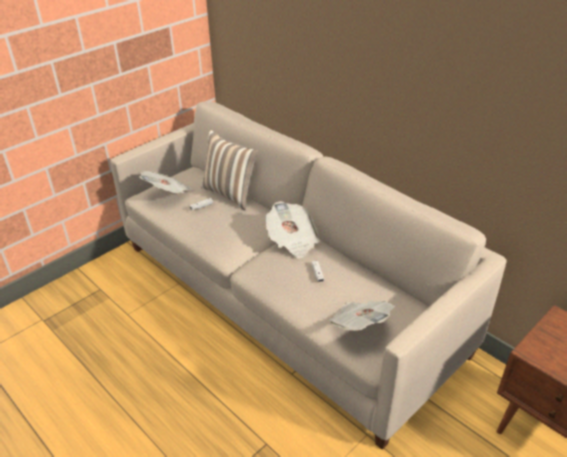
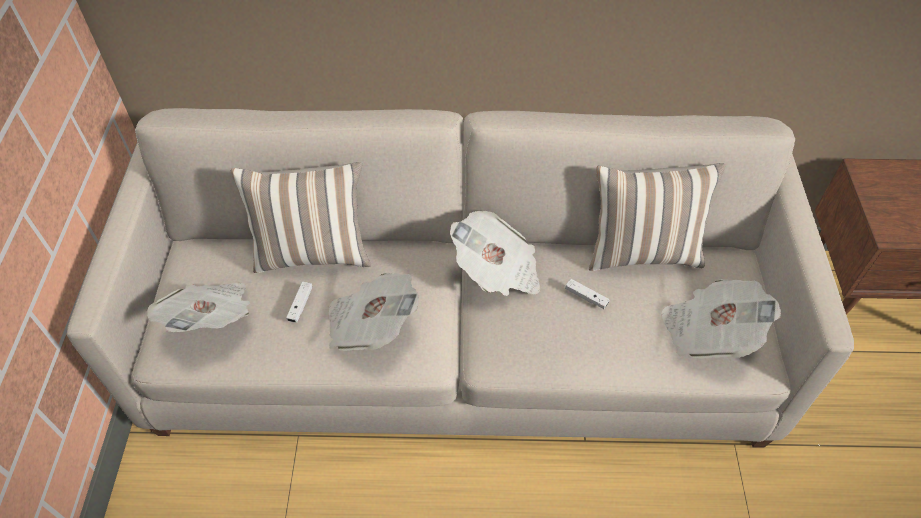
camera: 45 degrees left, 15 degrees up
(216, 228) = (371, 325): none -> newspaper
(373, 277) = (642, 252): none -> pillow

